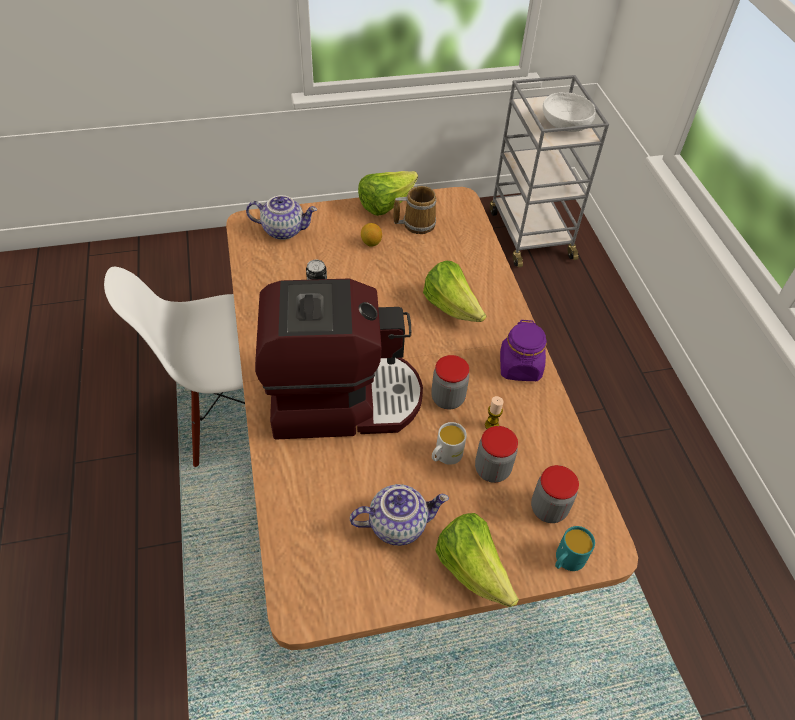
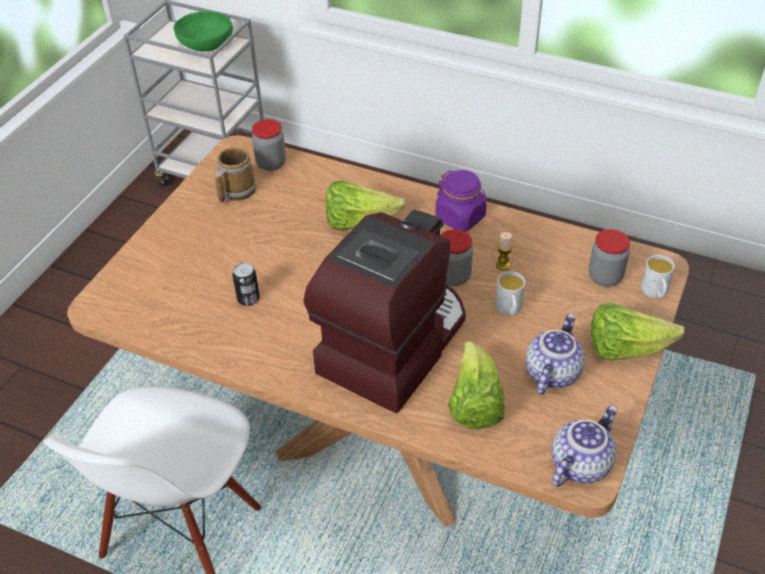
camera: 50 degrees left, 5 degrees down
(284, 230) = (138, 283): teapot -> teapot (579, 463)
(371, 243) = (226, 232): lemon -> none
(386, 204) = (188, 197): lettuce -> lettuce (474, 404)
(492, 469) = (545, 288): jar -> jar (271, 163)
(564, 125) = (205, 46): white bowl -> green bowl
(566, 560) = (655, 292): turquoise mug -> white mug

